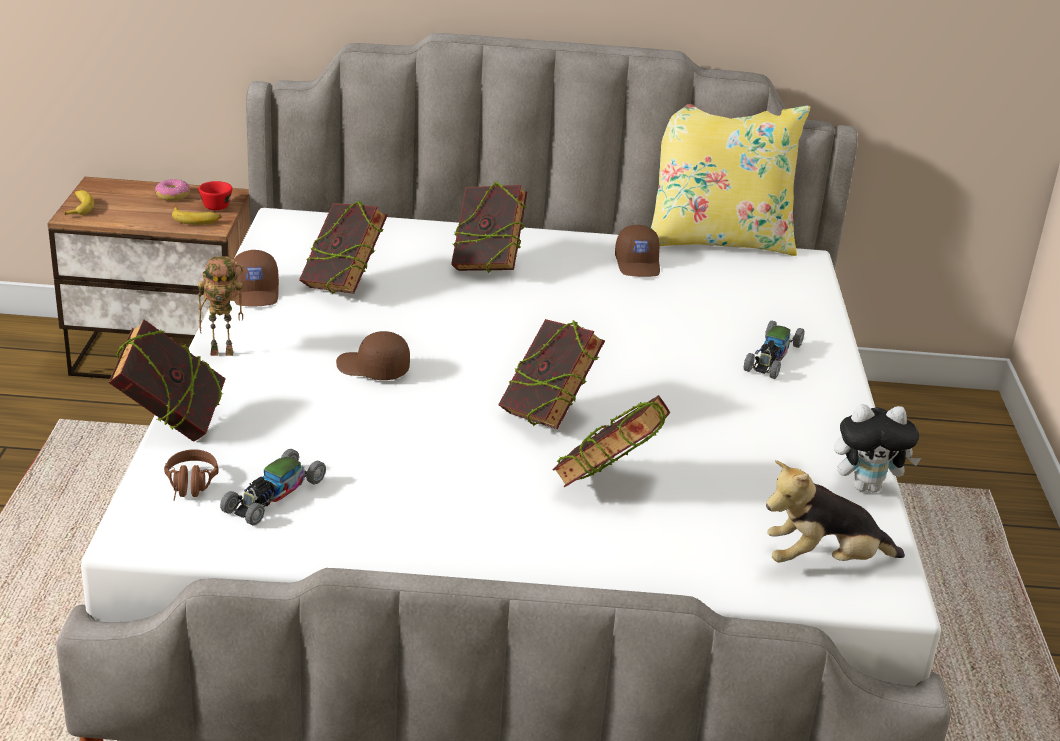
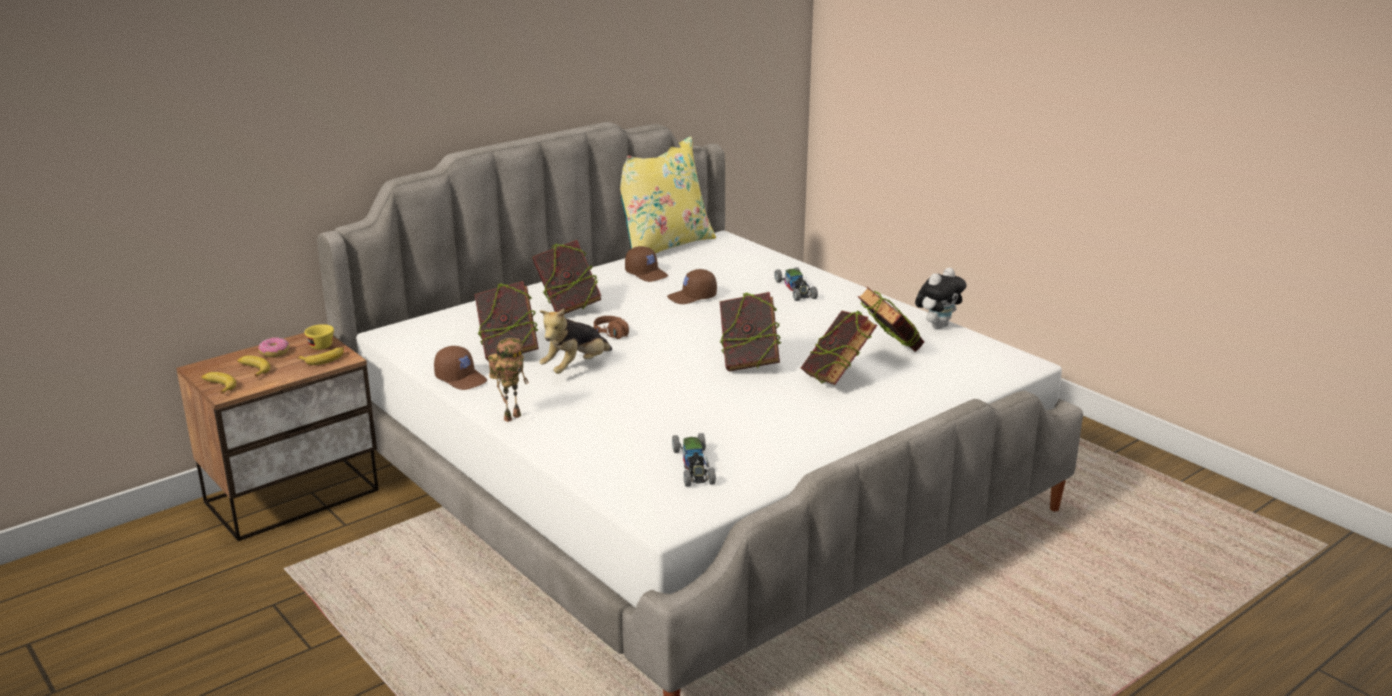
camera: 40 degrees left, 5 degrees down
(129, 204) = (253, 370): none -> banana
(171, 425) = (564, 465): book -> book (889, 351)
(190, 488) = (643, 487): brown headphones -> brown headphones (615, 335)
(217, 205) = (319, 345): red cup -> yellow cup
(372, 369) = (615, 385): brown cap -> brown cap (692, 297)
(823, 562) = (978, 364): plush toy -> plush toy (576, 368)

